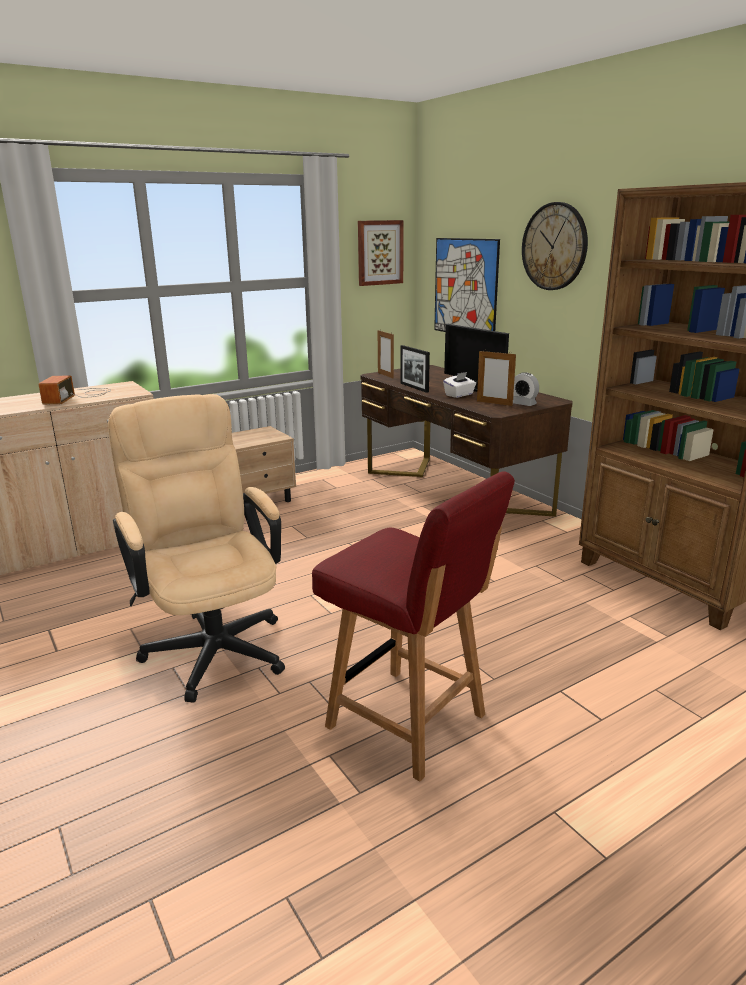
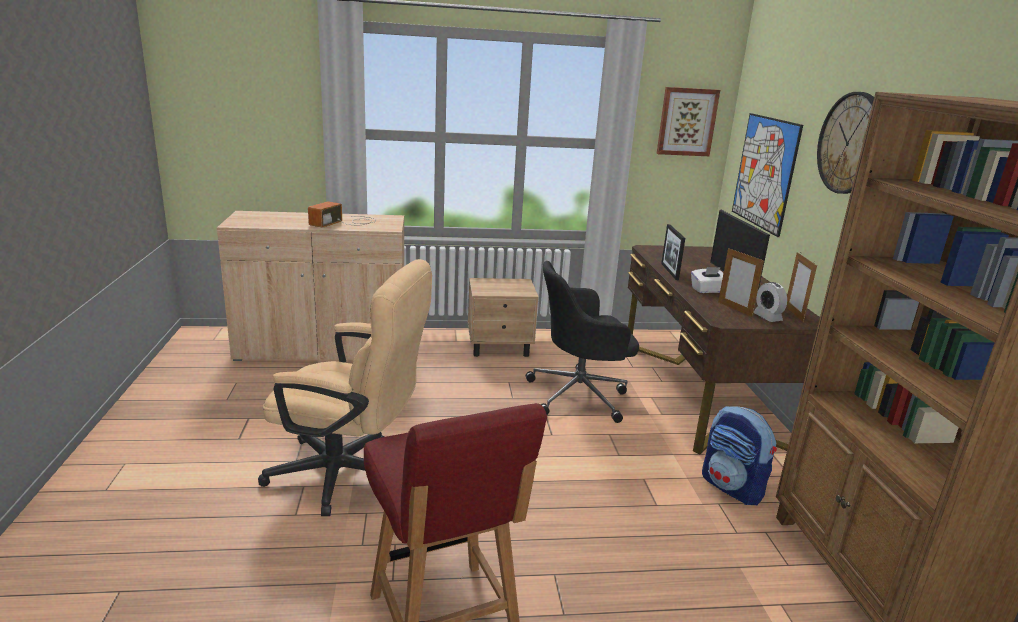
camera: 25 degrees right, 0 degrees up
(212, 643) = (350, 475): beige office chair -> beige office chair turned 105 degrees clockwise
(364, 520) = (580, 395): none -> black office chair
(385, 375) = (657, 251): picture frame -> picture frame (794, 313)
(536, 552) = (733, 487): none -> backpack

